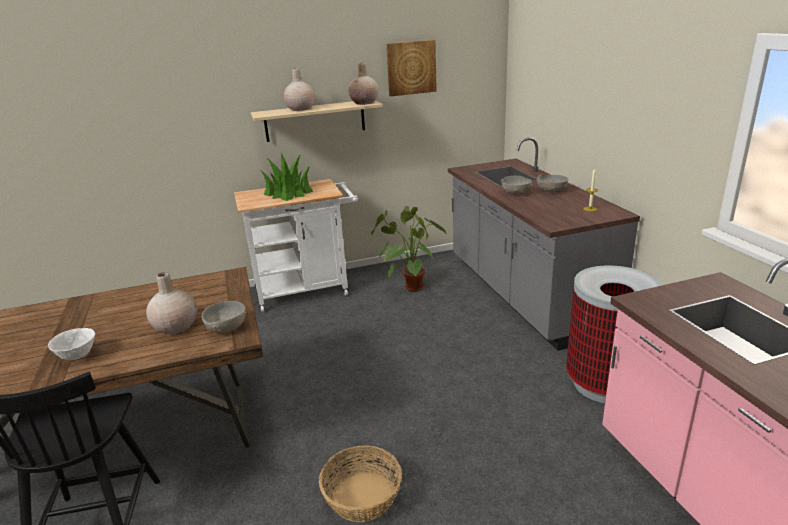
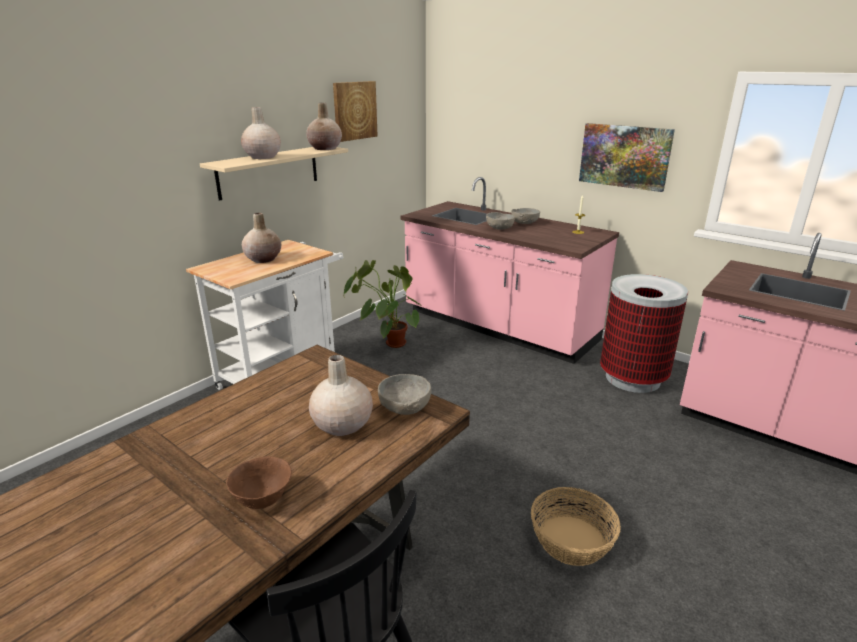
camera: 35 degrees left, 0 degrees up
(77, 356) = (263, 500): white bowl -> brown bowl
(288, 193) = (263, 259): potted plant -> beige vase
(524, 294) = (498, 326): grey counter -> pink counter
(649, 129) = (624, 156): none -> picture

